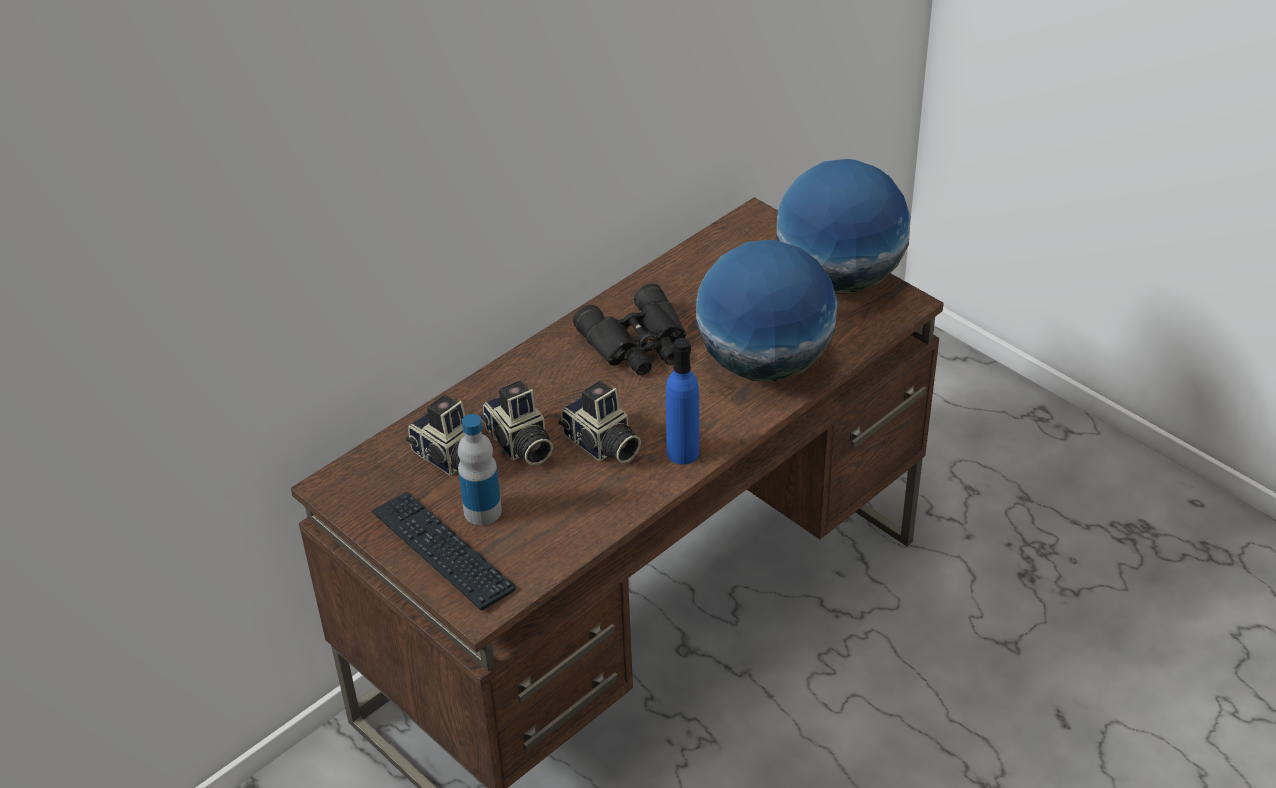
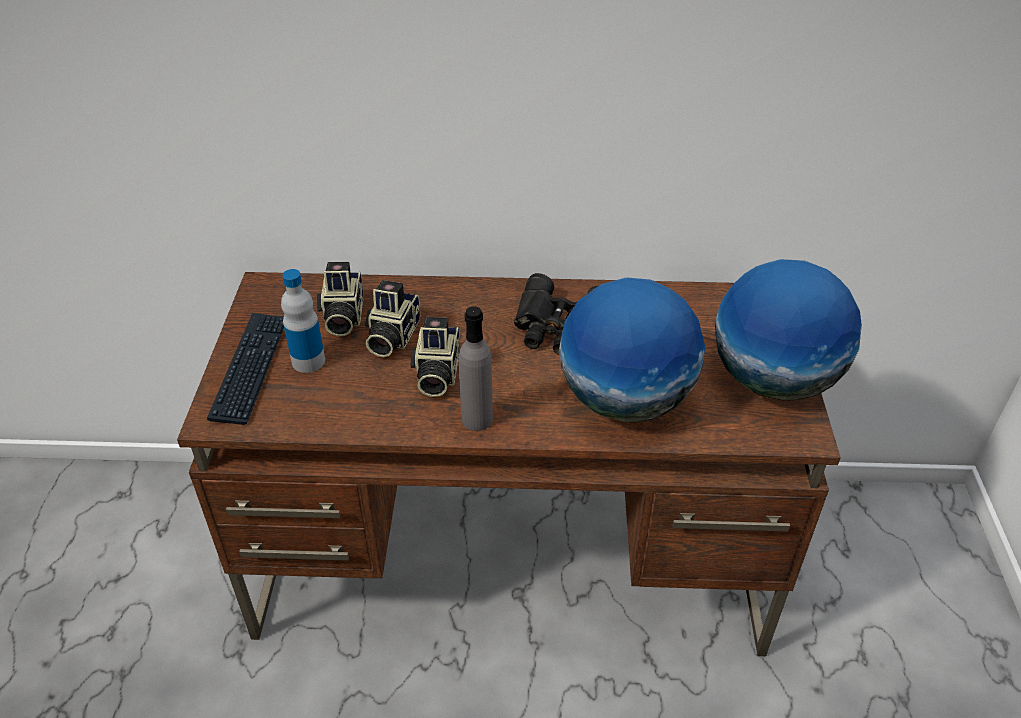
camera: 45 degrees right, 0 degrees up
(683, 453) = (477, 419): blue bottle -> grey bottle

